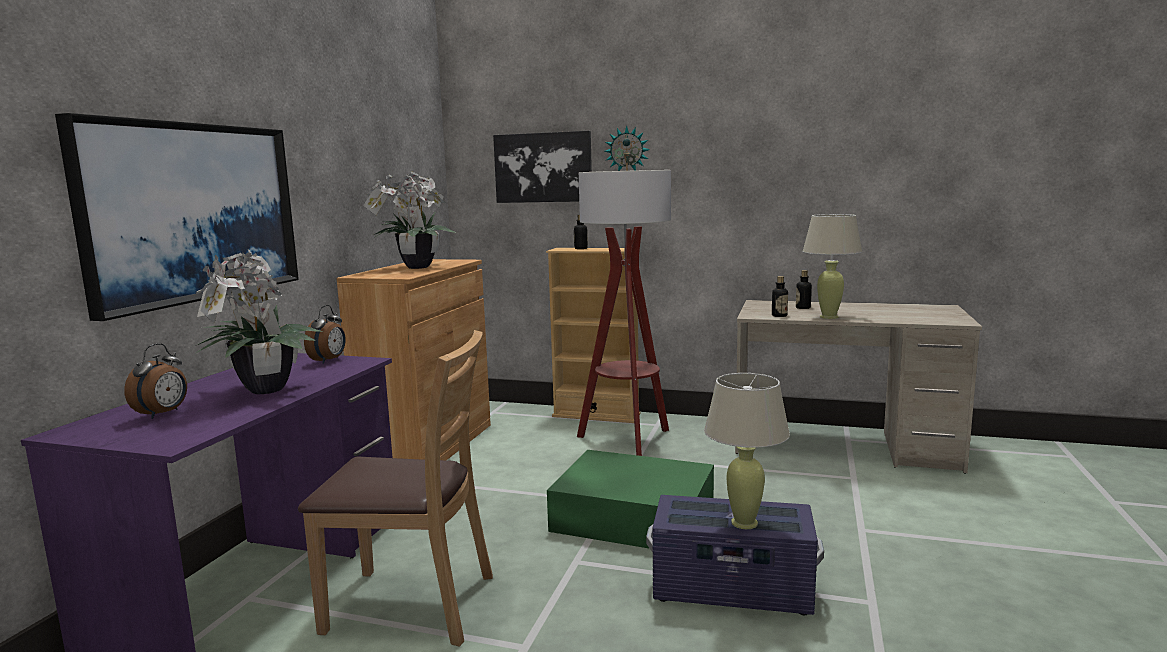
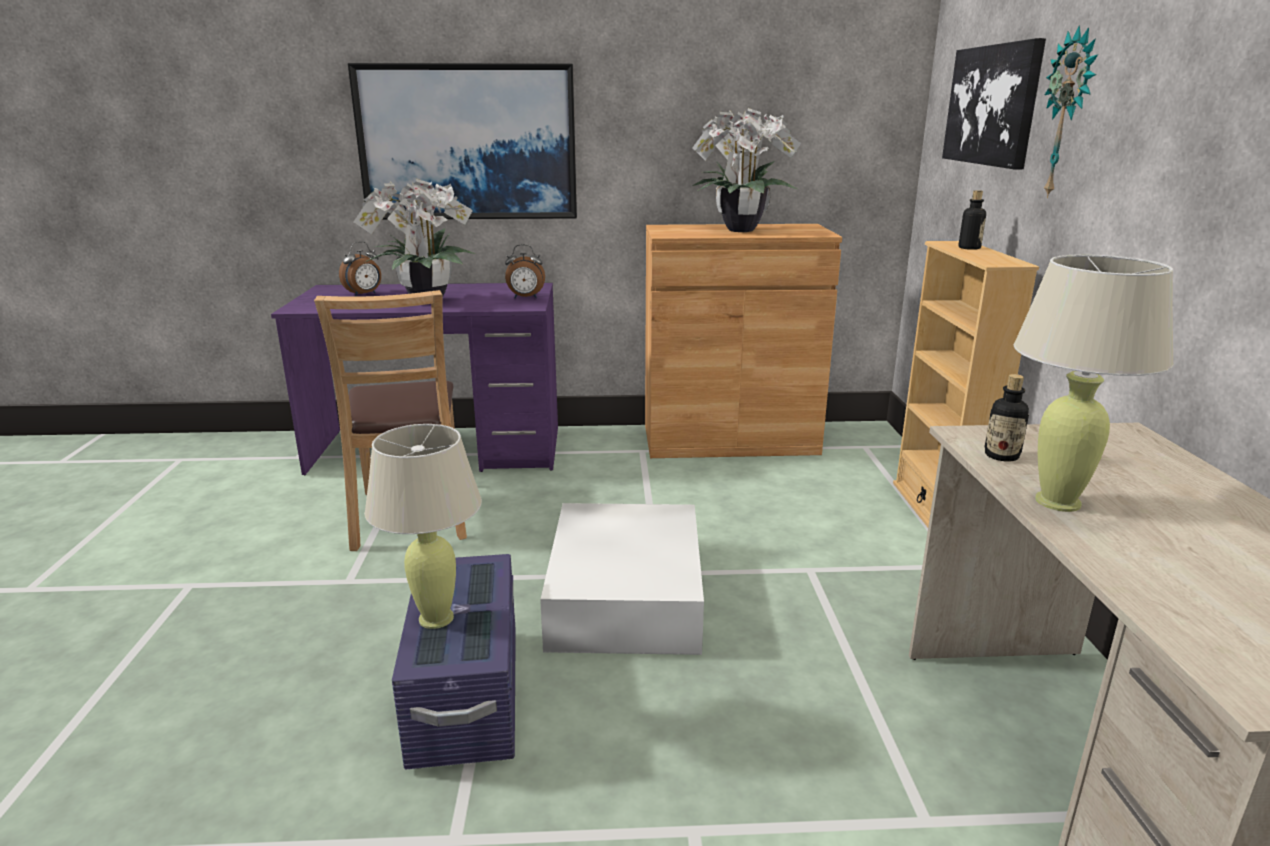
camera: 70 degrees right, 10 degrees up
(163, 414) = (364, 294): alarm clock -> alarm clock turned 45 degrees counterclockwise
(628, 442) = (859, 553): floor lamp -> none
(631, 516) = (627, 594): green storage box -> white storage box
(803, 308) = (1130, 474): bottle -> none

